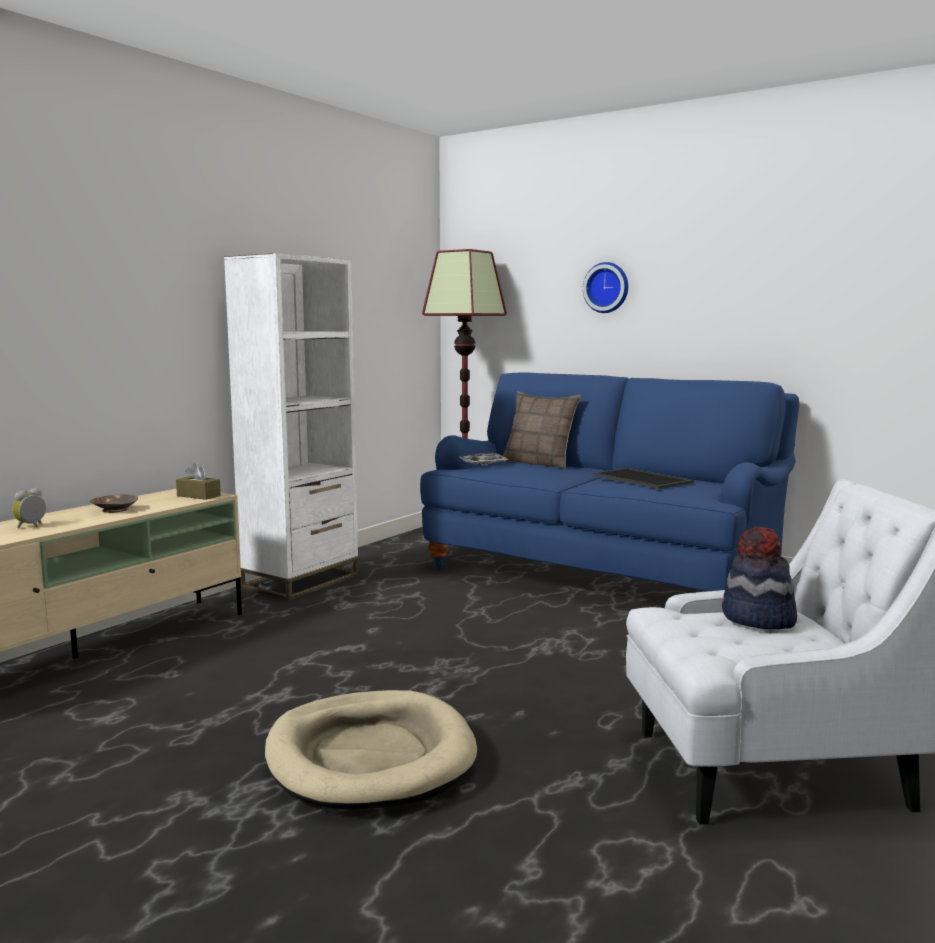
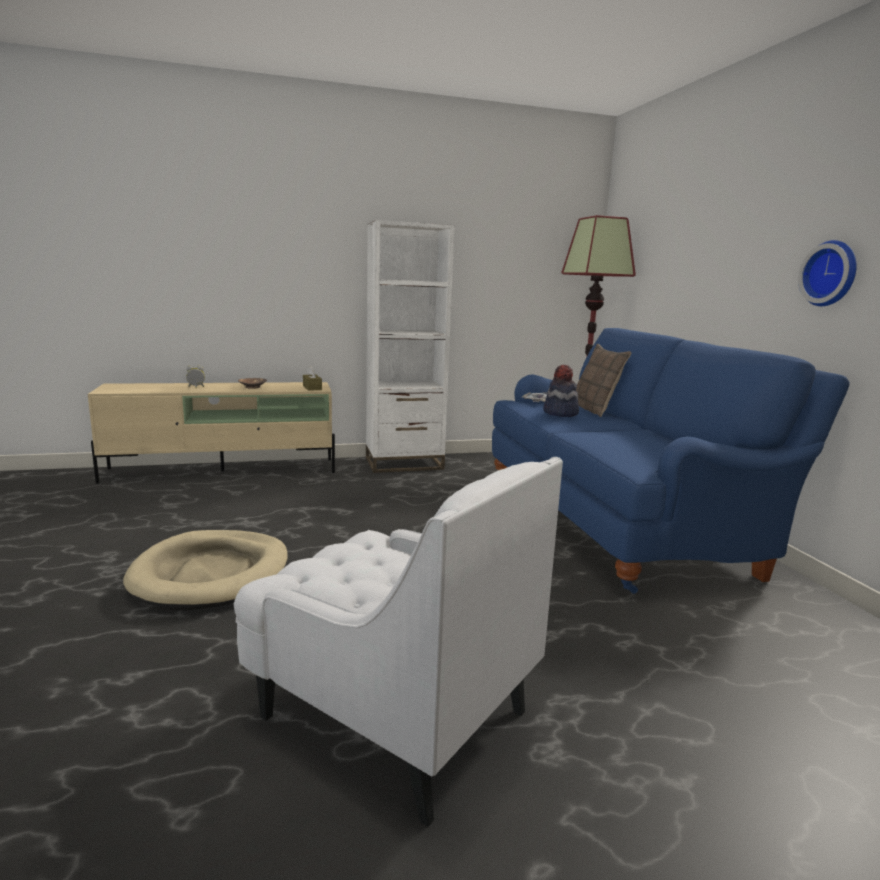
camera: 40 degrees right, 5 degrees up
(607, 287) = (705, 250): wall clock -> wall clock (831, 274)
(640, 479) = (626, 436): tray -> none
(757, 619) = (400, 569): hat -> hat (560, 413)

